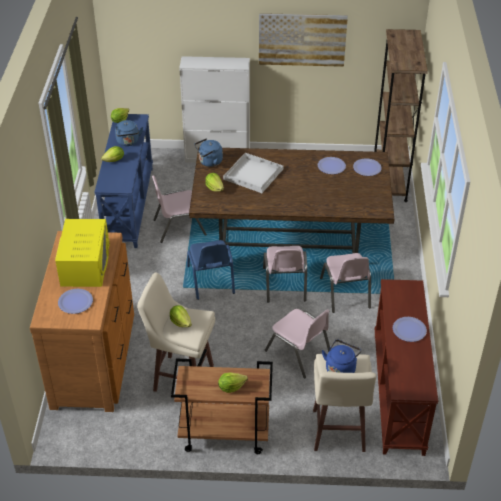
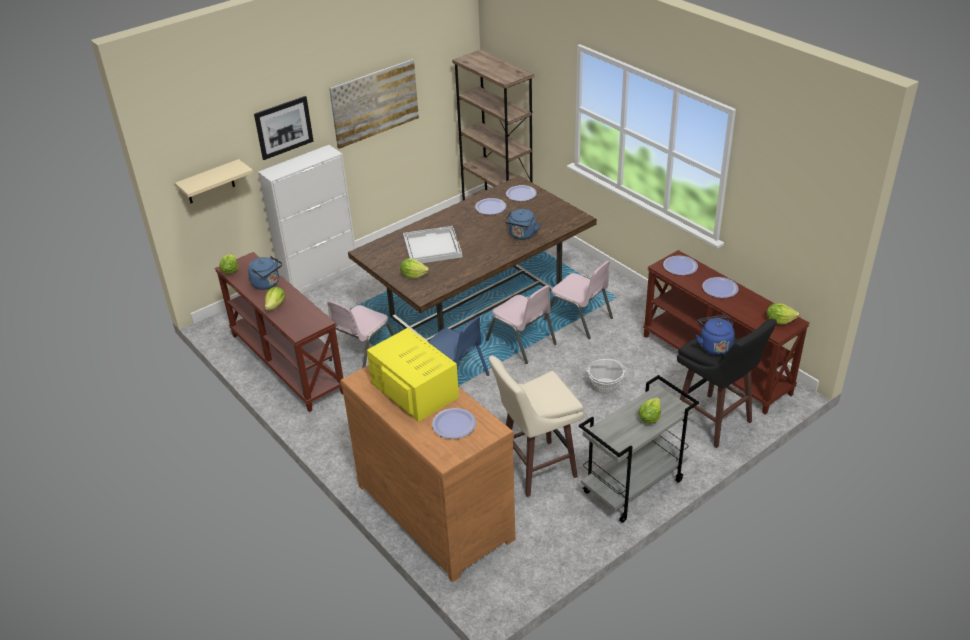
camera: 40 degrees left, 5 degrees down
(128, 206) = (285, 363): blue console table -> brown console table
(140, 50) = (210, 182): none -> beige shelf
(180, 322) = (540, 395): lettuce -> lettuce (779, 321)
(209, 162) = (377, 258): blue kettle -> blue kettle (522, 235)
(211, 30) = (284, 127): none -> picture
(223, 434) = (633, 487): brown cart -> grey cart
(298, 353) = (605, 386): pink chair -> basket
(338, 432) = (714, 422): beige stool -> black stool
(405, 294) = (680, 266): none -> plate

